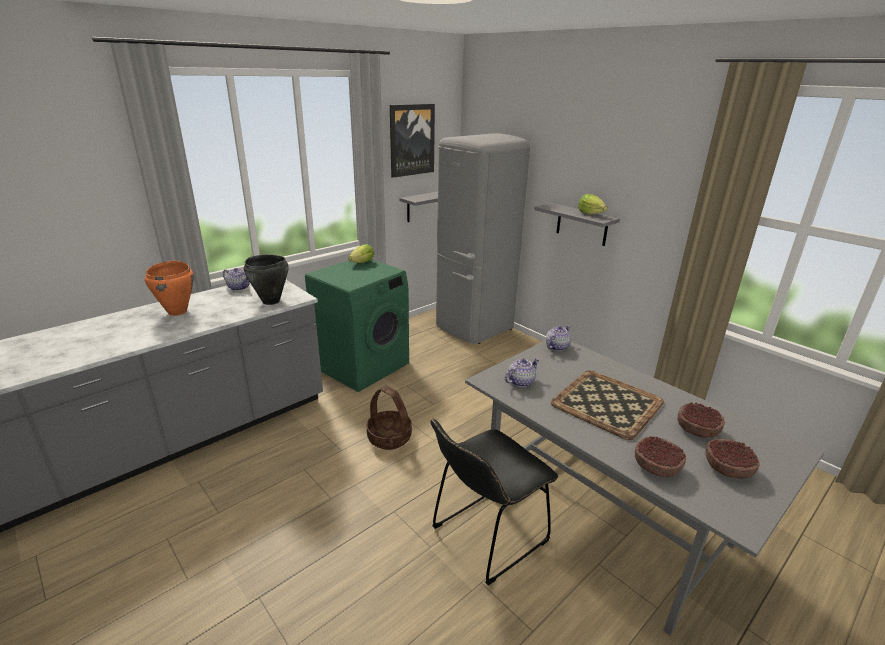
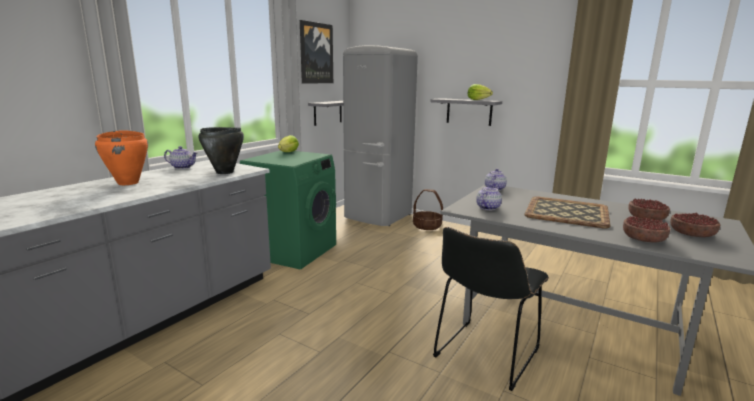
camera: 15 degrees left, 10 degrees down
(390, 437) = (350, 297): basket -> basket (427, 226)

